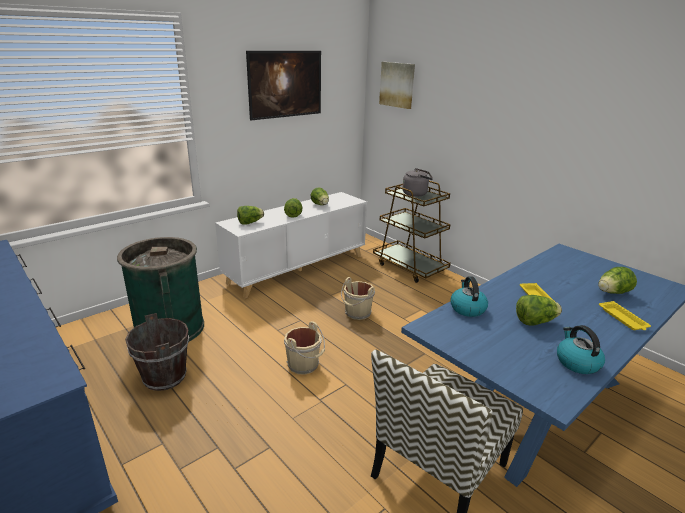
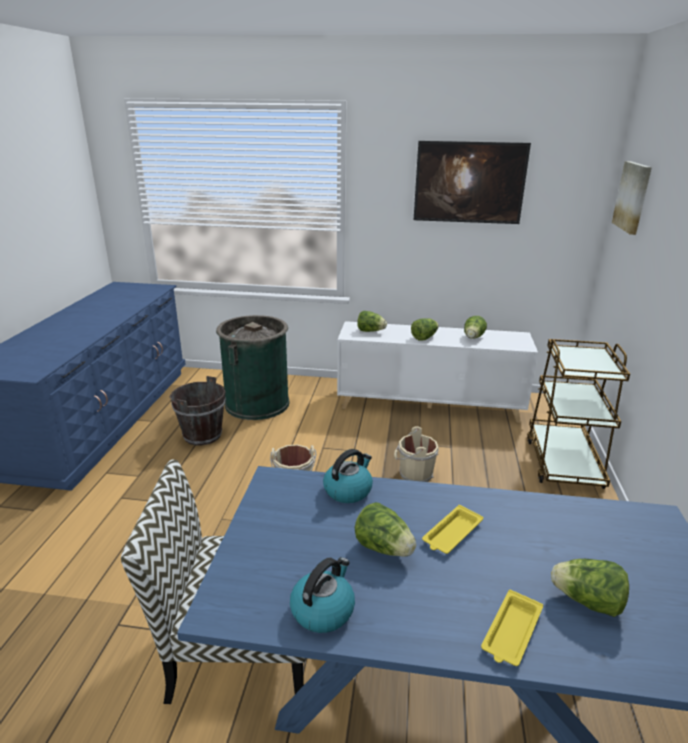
camera: 50 degrees right, 0 degrees up
(416, 194) = (587, 359): grey kettle -> none

